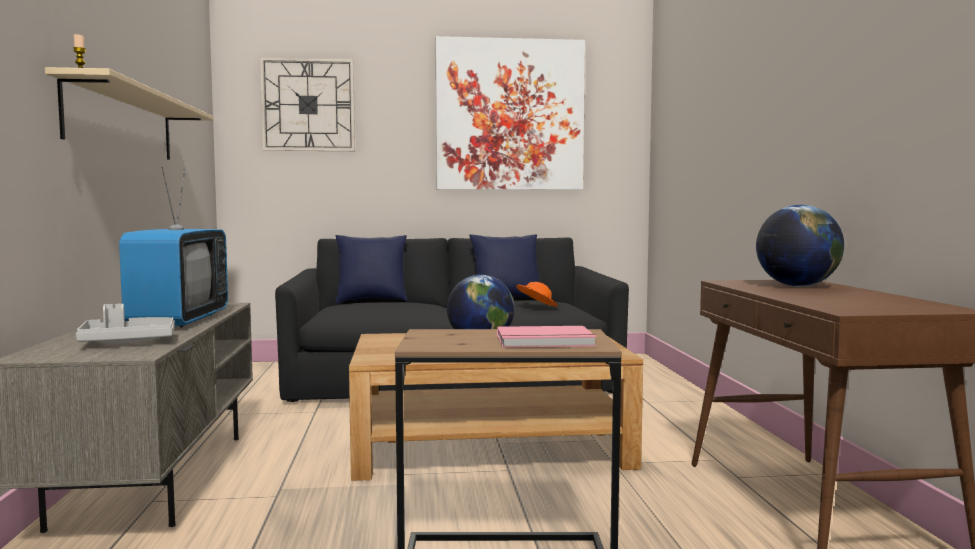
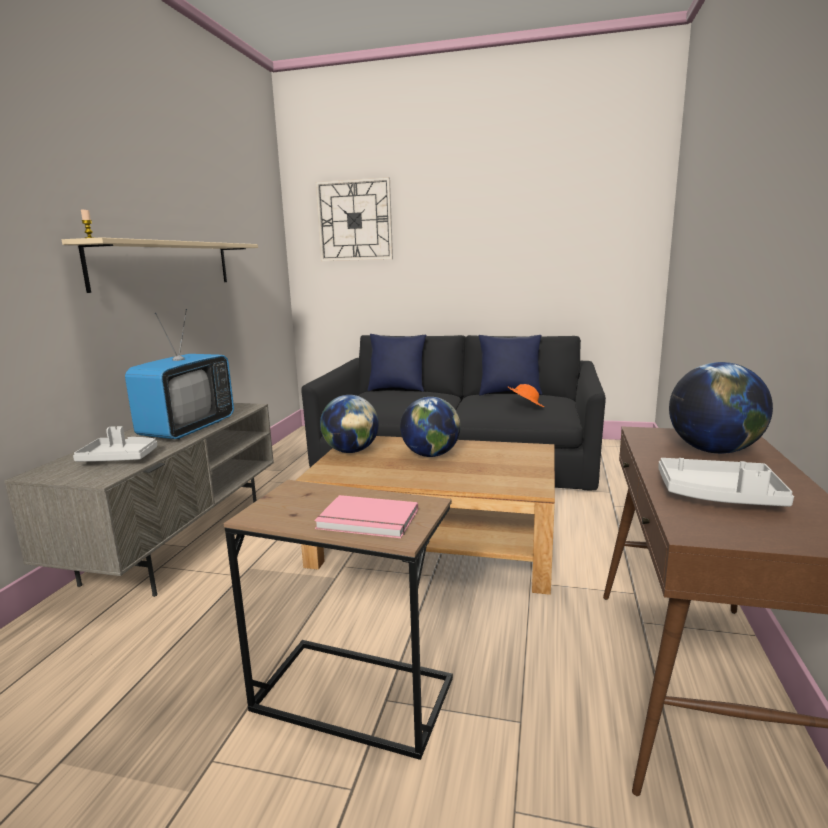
camera: 20 degrees right, 10 degrees up
(384, 344) = (351, 451): none -> globe
(510, 115) = (528, 219): picture -> none
(838, 300) = (719, 496): none -> grey tray

